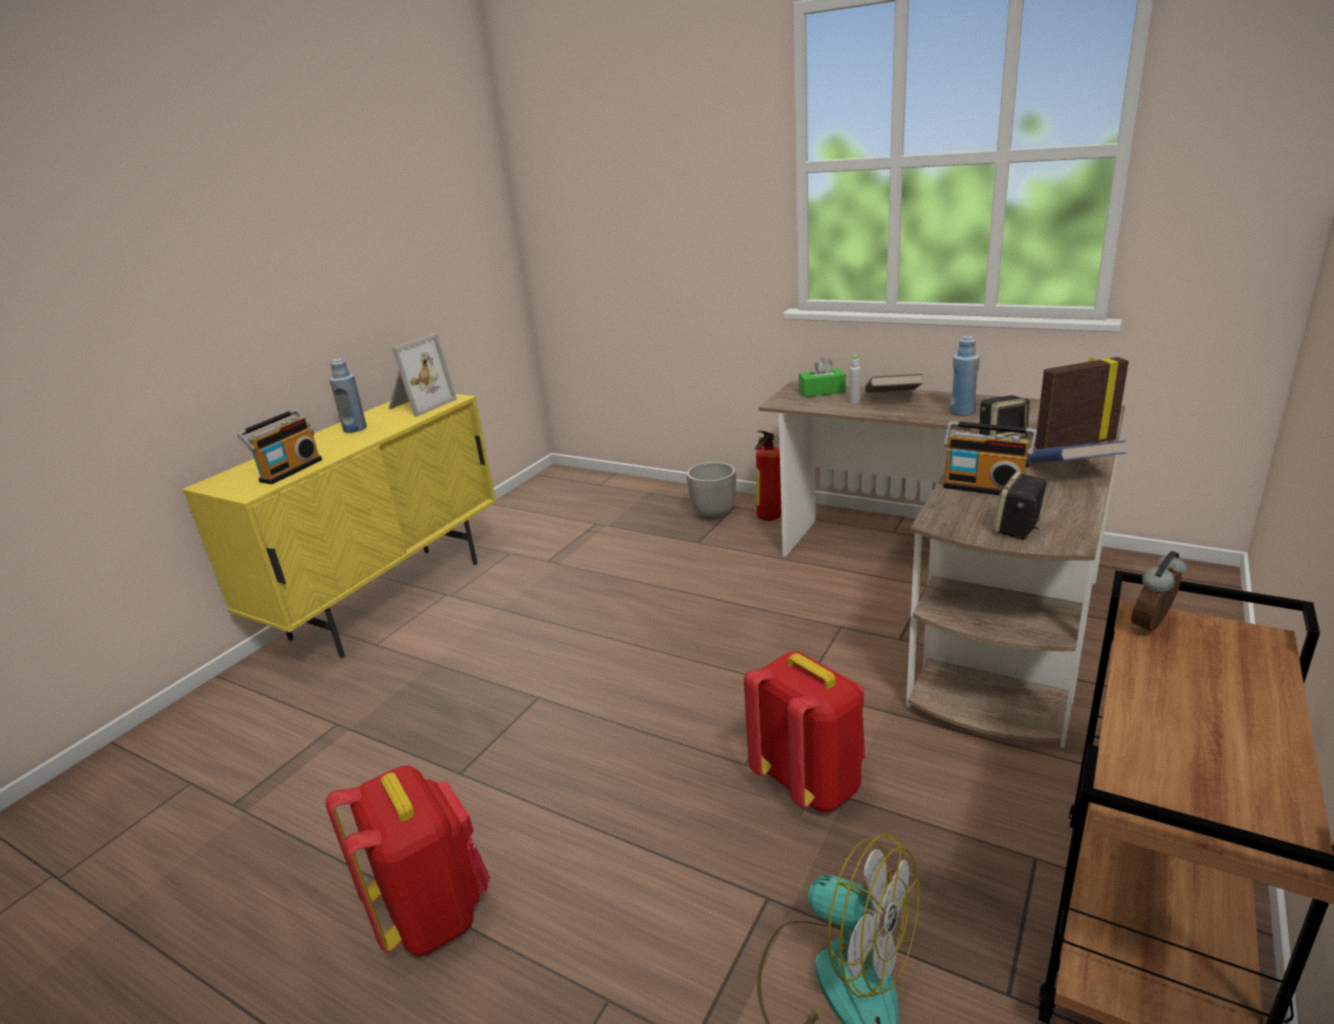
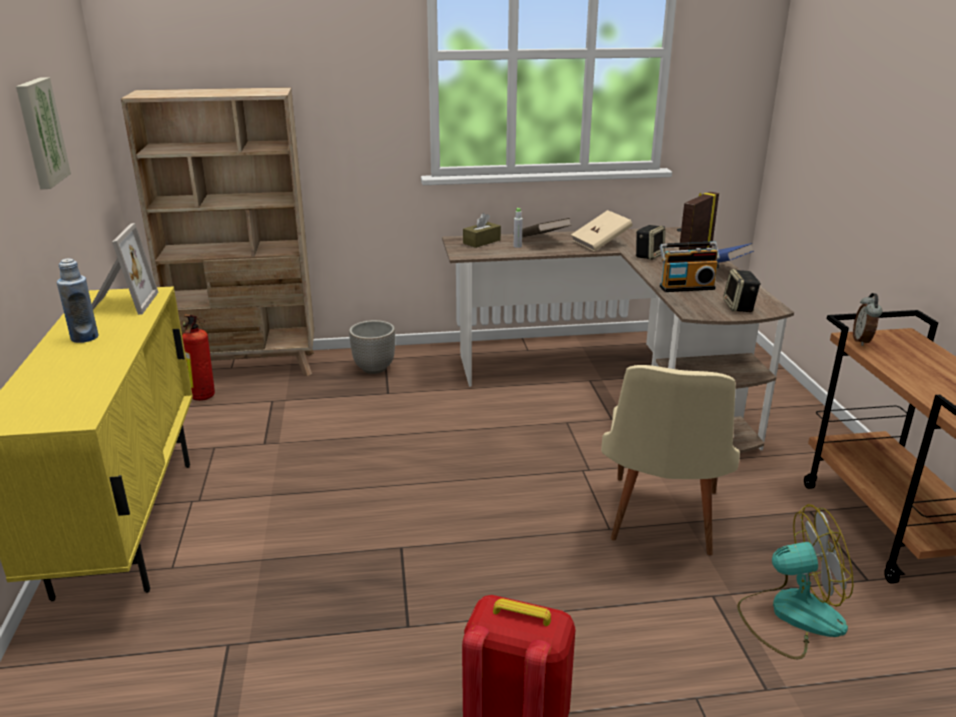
camera: 40 degrees left, 0 degrees up
(289, 470) = (85, 389): radio -> none
(389, 249) = (40, 132): none -> picture
(612, 488) = (248, 368): none -> beige bookcase
(767, 518) = (423, 362): fire extinguisher -> fire extinguisher (202, 398)
(810, 783) = (660, 522): red backpack -> beige chair
(822, 391) = (481, 242): green tissue box -> brown tissue box
(962, 412) = (600, 243): blue bottle -> beige book

